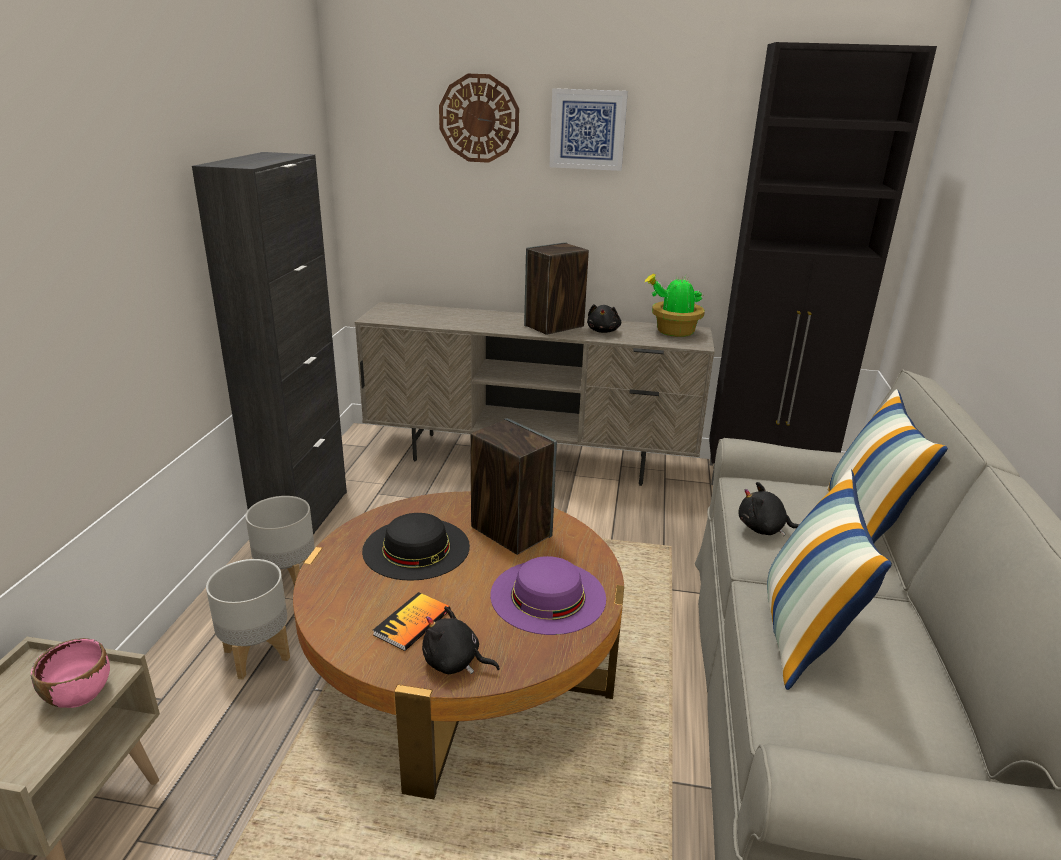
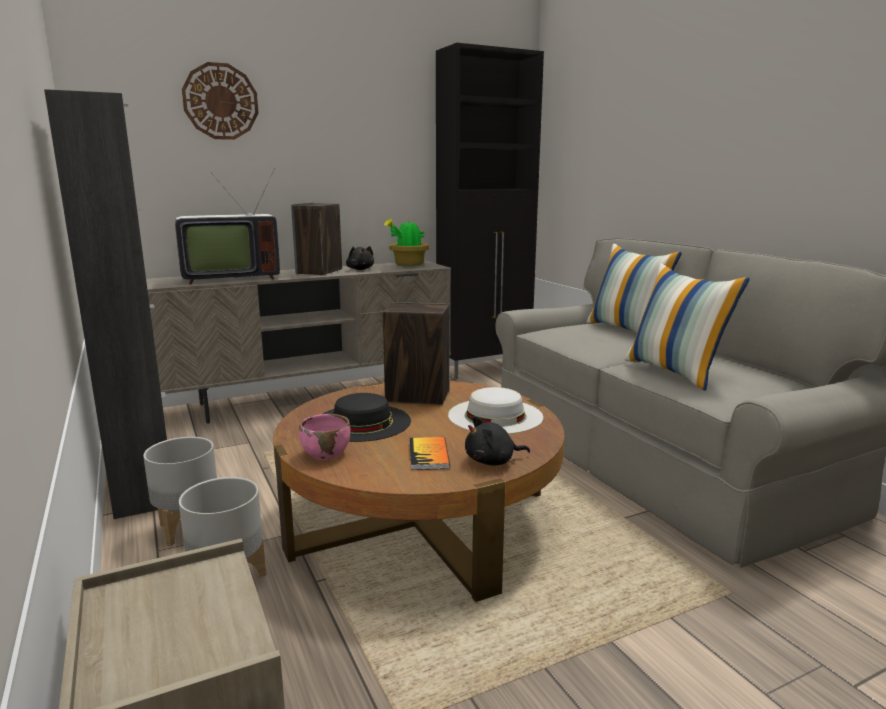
camera: 35 degrees left, 10 degrees down
(79, 693) = (209, 589): pink bowl -> pink bowl (326, 454)
(454, 319) = (229, 278): none -> television
(548, 595) = (495, 416): purple hat -> white hat
(587, 129) = (315, 111): picture -> none
(764, 529) = (585, 343): black plush toy -> none

